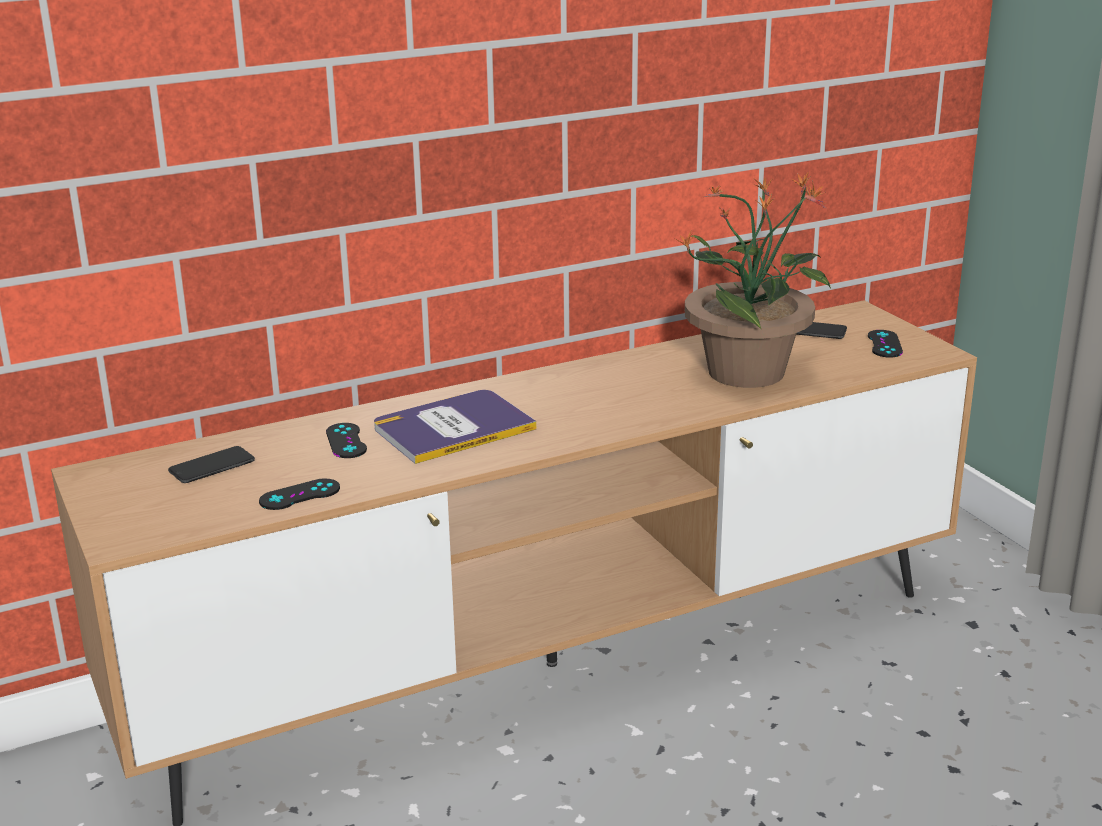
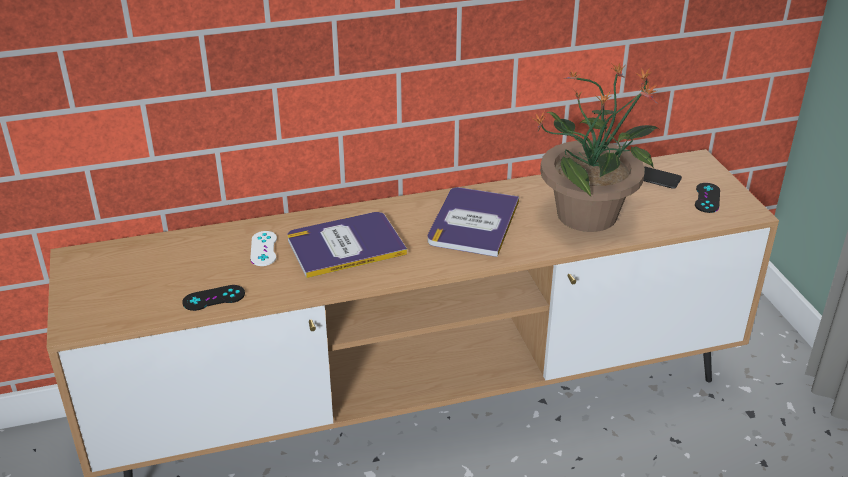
camera: 10 degrees right, 10 degrees up
(212, 466) = (161, 261): phone -> none
(346, 441) = (263, 249): black game controller -> white game controller
(608, 391) = (473, 222): none -> book

